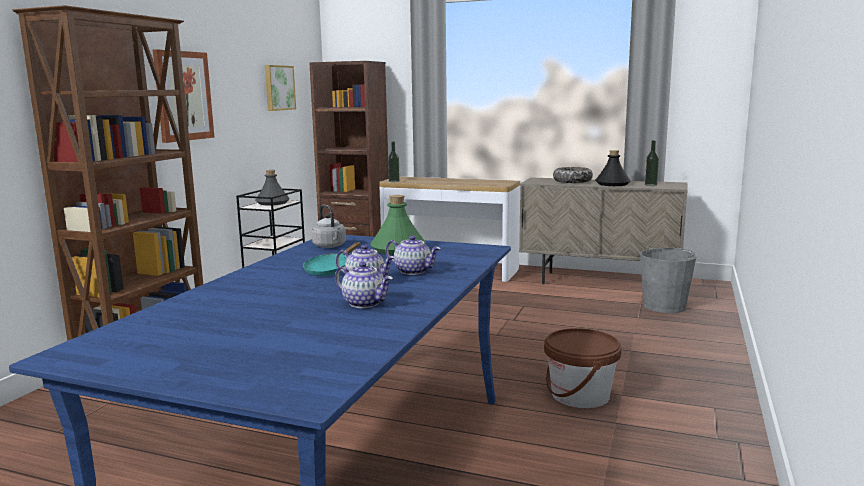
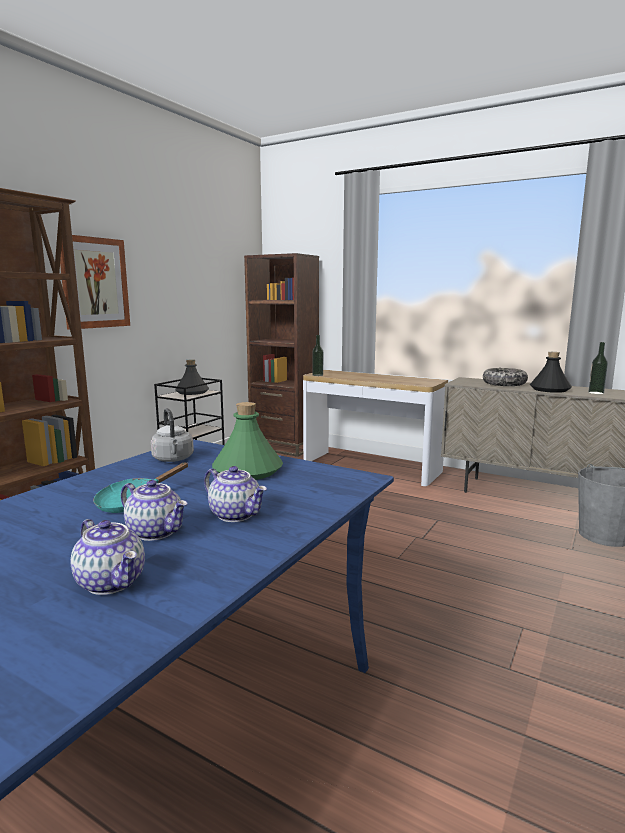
camera: 10 degrees right, 0 degrees up
(278, 88) = (210, 279): picture -> none
(580, 395) = (481, 672): brown bucket -> none

